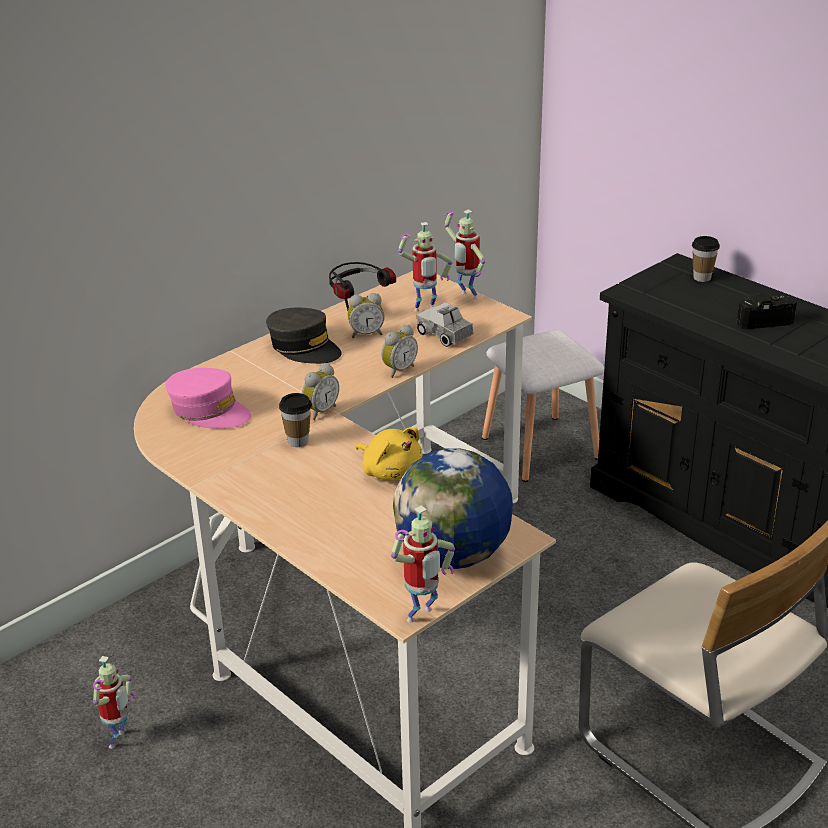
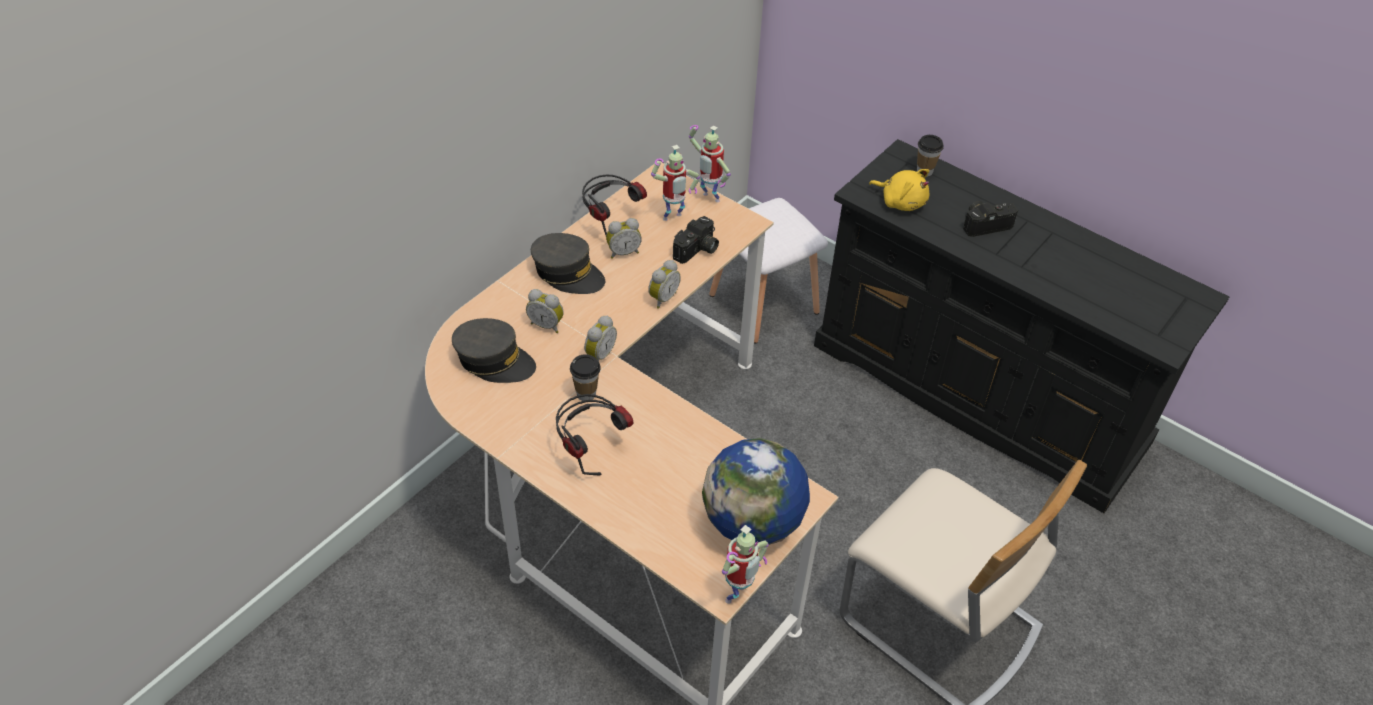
camera: 10 degrees left, 15 degrees up
(119, 740) = (439, 654): toy robot -> none
(209, 411) = (494, 360): pink cap -> grey cap
(271, 386) = (547, 324): none -> alarm clock
(291, 484) = (591, 448): none -> headphones
(390, 471) = (678, 425): yellow plush toy -> yellow plush toy (901, 202)
(445, 335) = (697, 250): toy truck -> camera

